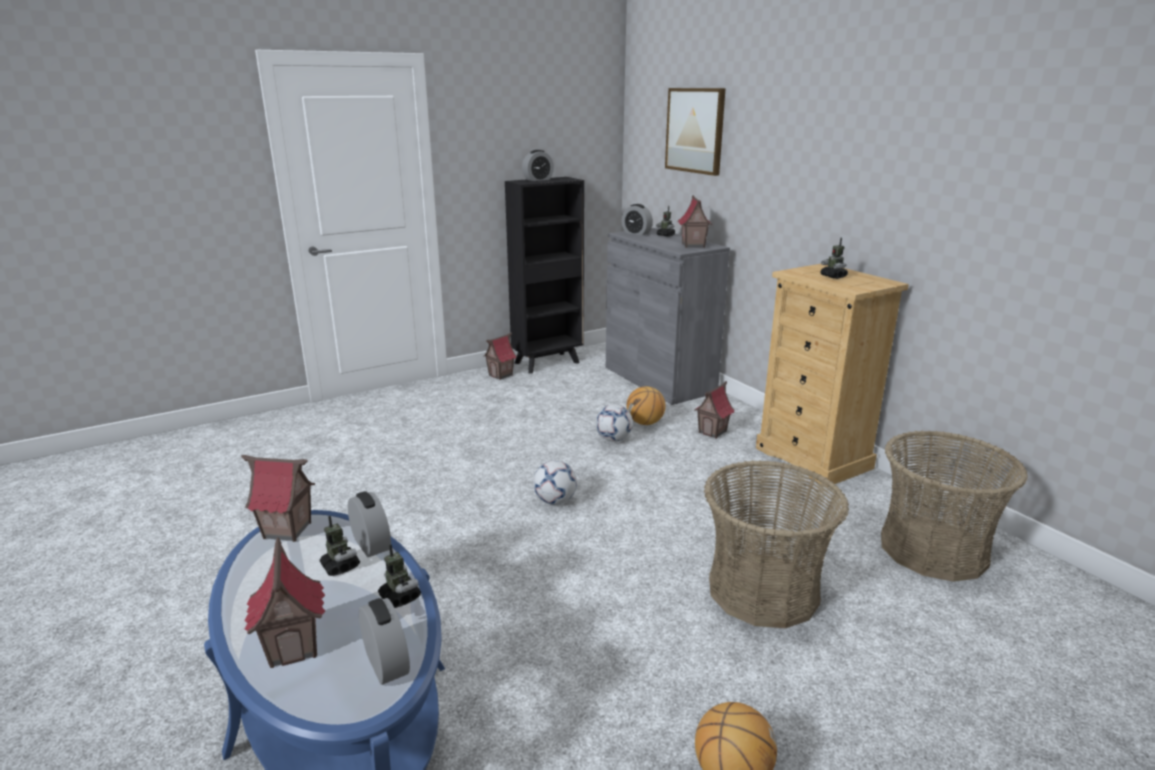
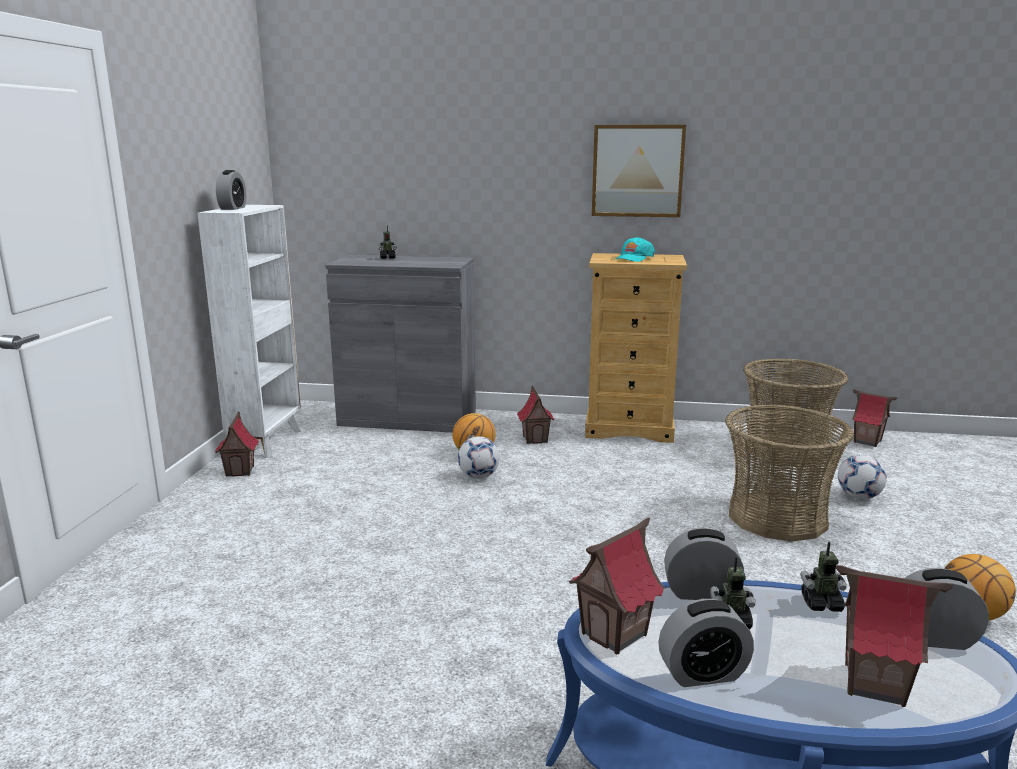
camera: 50 degrees left, 5 degrees down
(548, 362) = (267, 442): black bookcase -> white bookcase
(555, 501) = (544, 541): football -> football (858, 497)
(636, 233) = (354, 260): alarm clock -> alarm clock (703, 674)
(693, 245) = (442, 261): toy house -> toy house (867, 441)
(695, 130) = (399, 142): picture -> picture (637, 171)
(833, 276) = (633, 258): toy robot -> turquoise cap

